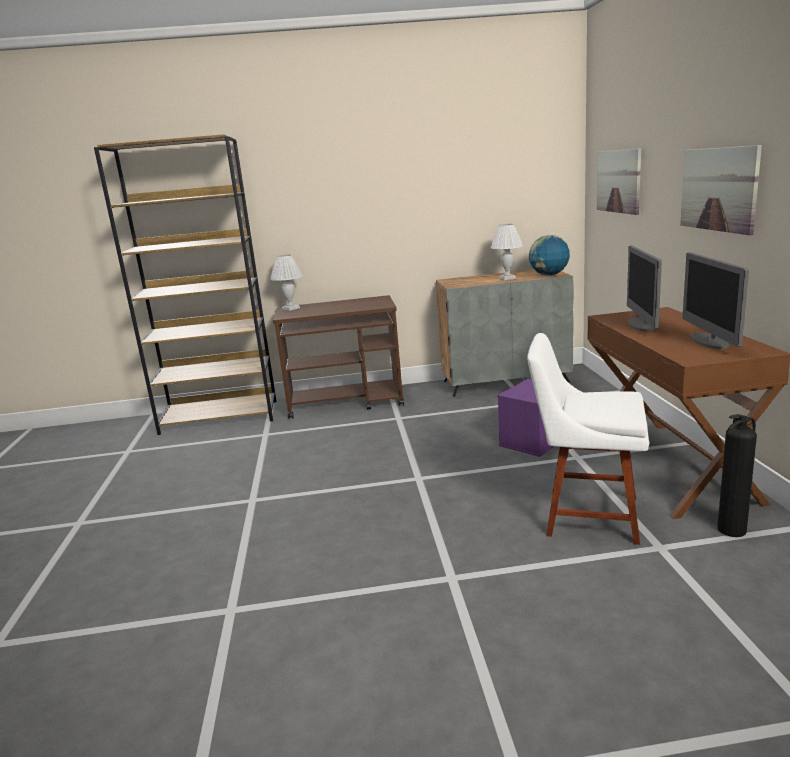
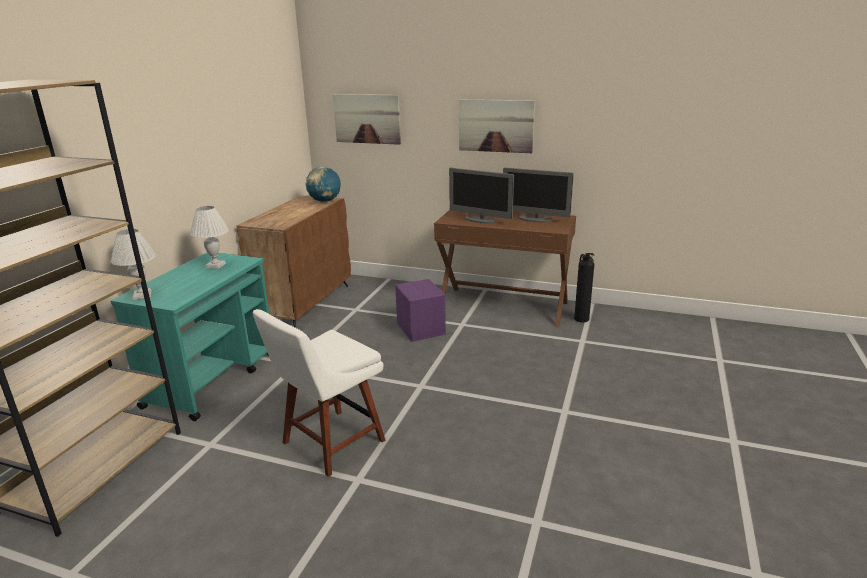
camera: 65 degrees left, 5 degrees up
(346, 402) = (213, 379): brown cart -> turquoise cart
(506, 381) = (305, 303): grey cabinet -> brown cabinet
(507, 278) = (301, 210): white table lamp -> white table lamp (215, 266)
(586, 515) = (533, 347): white chair -> white chair (329, 444)

